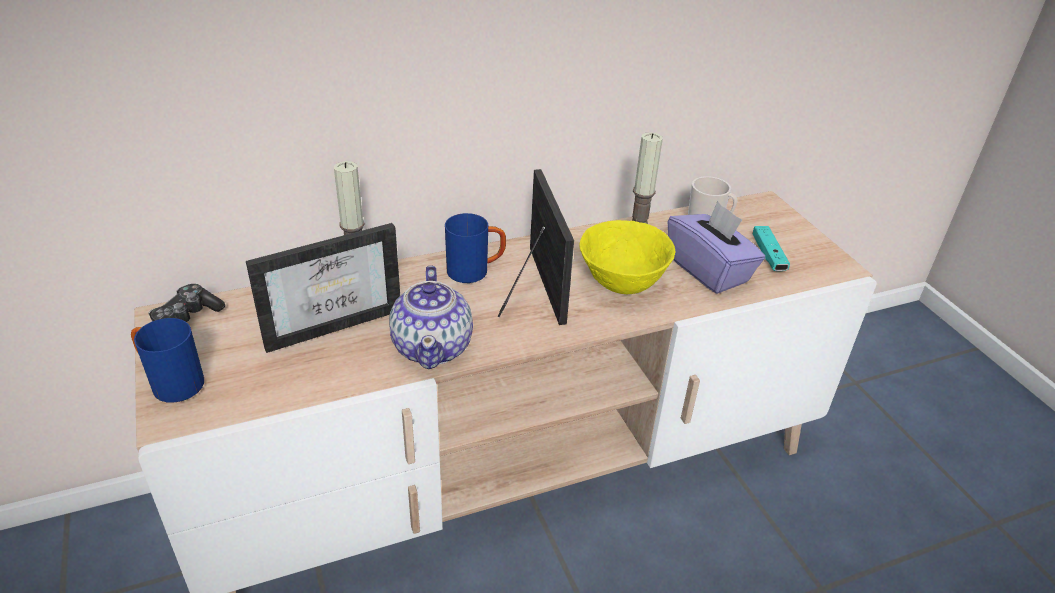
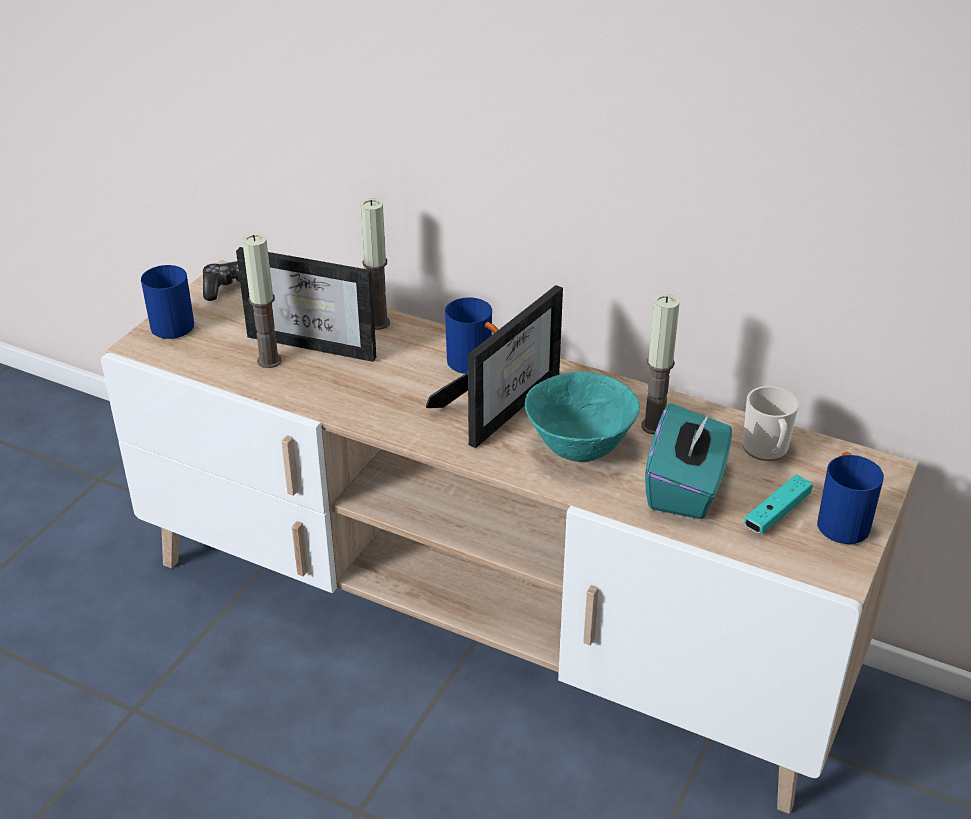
camera: 50 degrees right, 0 degrees up
(316, 359) = (269, 361): none -> candle
(433, 347) = (353, 401): teapot -> none
(621, 284) = (578, 448): yellow bowl -> turquoise bowl
(709, 270) = (685, 488): purple tissue box -> turquoise tissue box
(796, 240) = (841, 519): none -> blue mug

